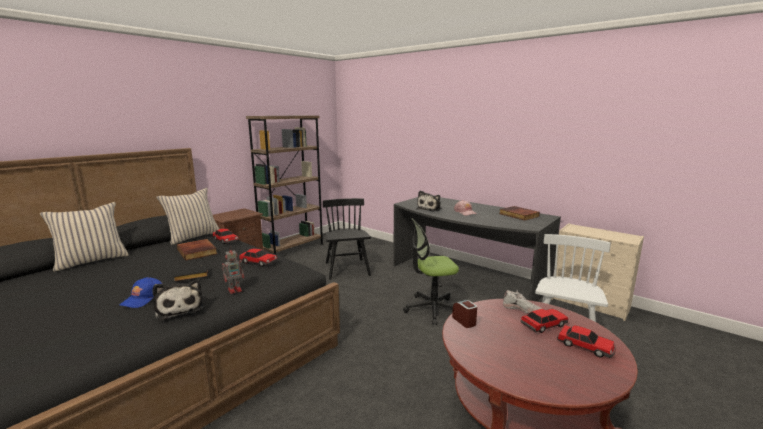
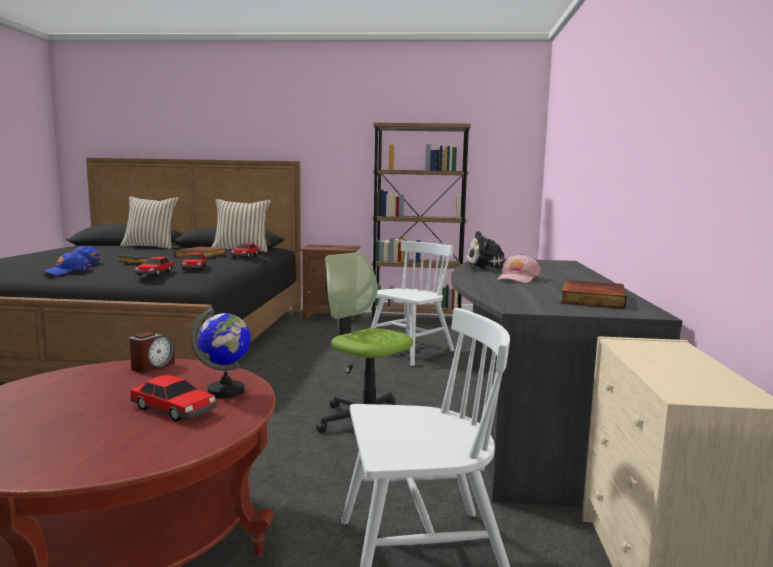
camera: 55 degrees right, 5 degrees down
(179, 308) = (67, 271): plush toy -> blue cap
(235, 290) = (116, 273): toy robot -> none
(347, 269) = (409, 352): black chair -> white chair
(522, 309) = (226, 391): white shoe -> globe
(585, 347) = (103, 443): toy car -> toy car (154, 273)

